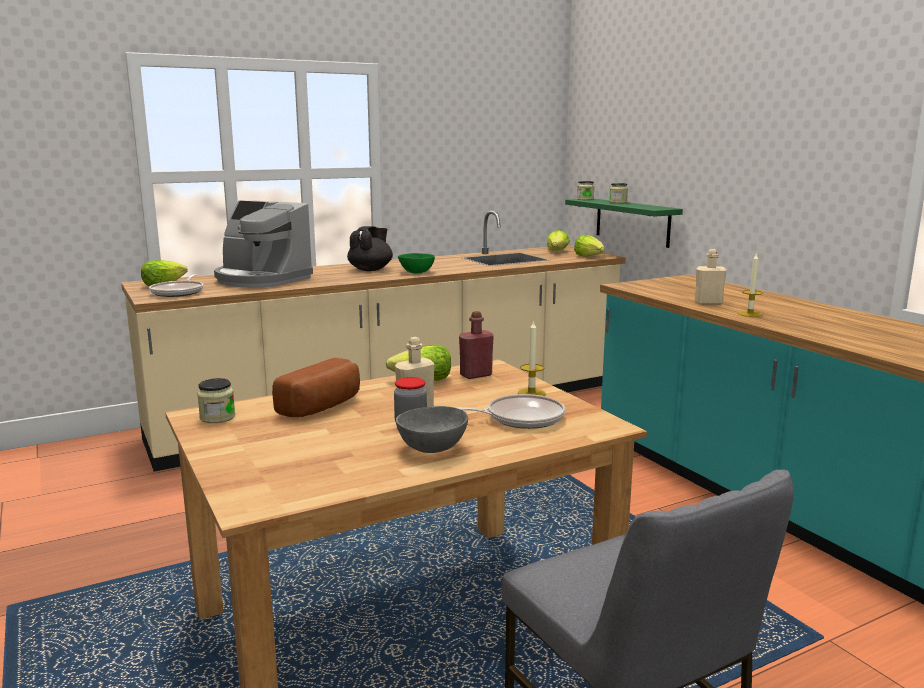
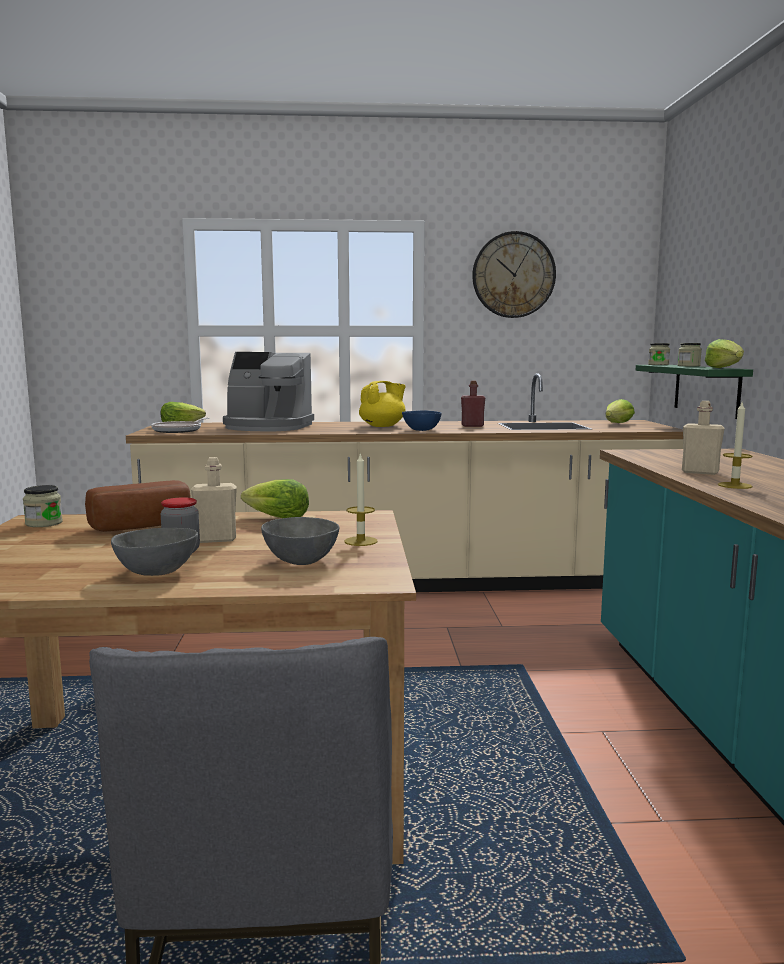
camera: 25 degrees right, 5 degrees down
(261, 279) = (267, 427): coffee machine -> coffee machine turned 45 degrees counterclockwise
(371, 270) = (383, 426): black teapot -> yellow teapot
(416, 272) = (421, 430): green bowl -> blue bowl
(456, 117) = (513, 275): none -> wall clock
(476, 375) = (338, 520): red bottle -> red bottle (472, 426)
(521, 418) = (300, 560): frying pan -> grey bowl
(589, 257) = (646, 429): lettuce -> lettuce (725, 368)

